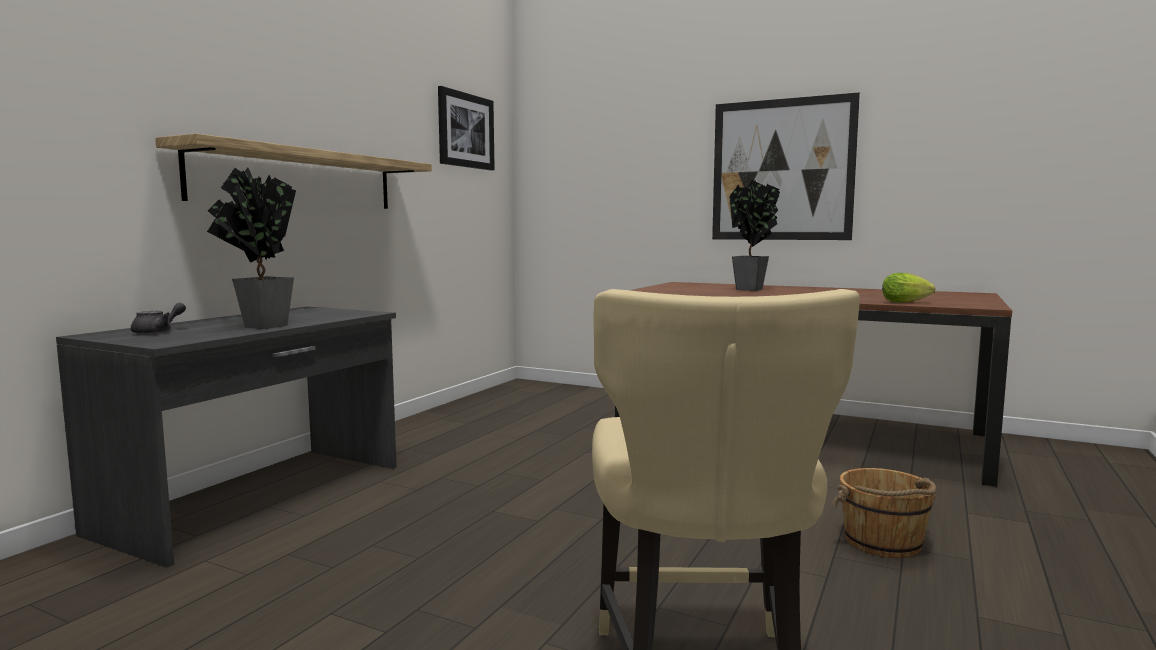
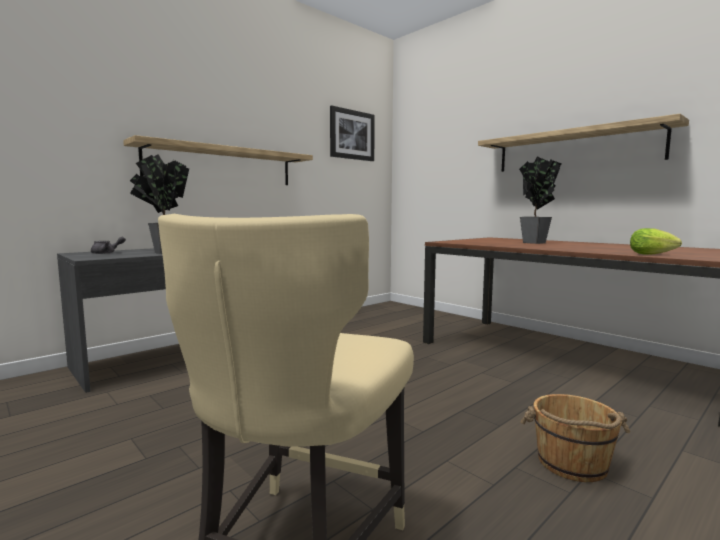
camera: 20 degrees right, 0 degrees up
(782, 170) = (575, 150): picture -> shelf

